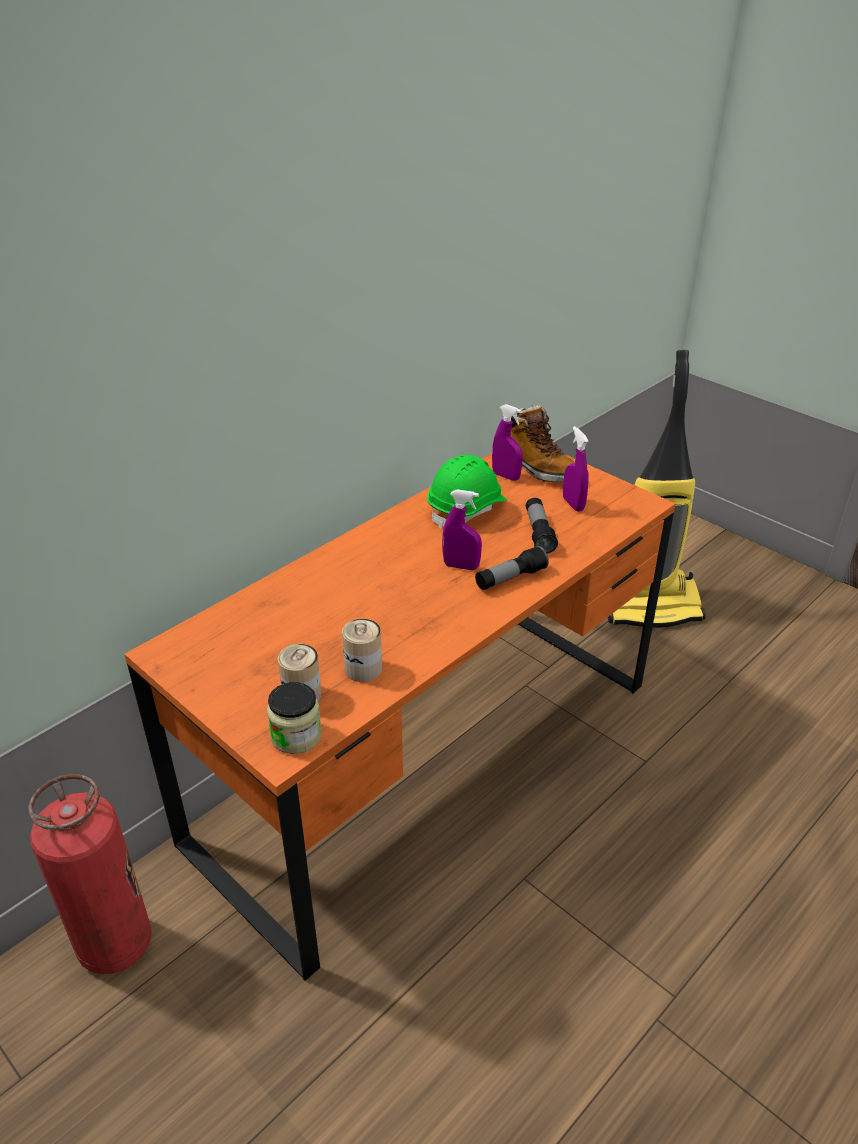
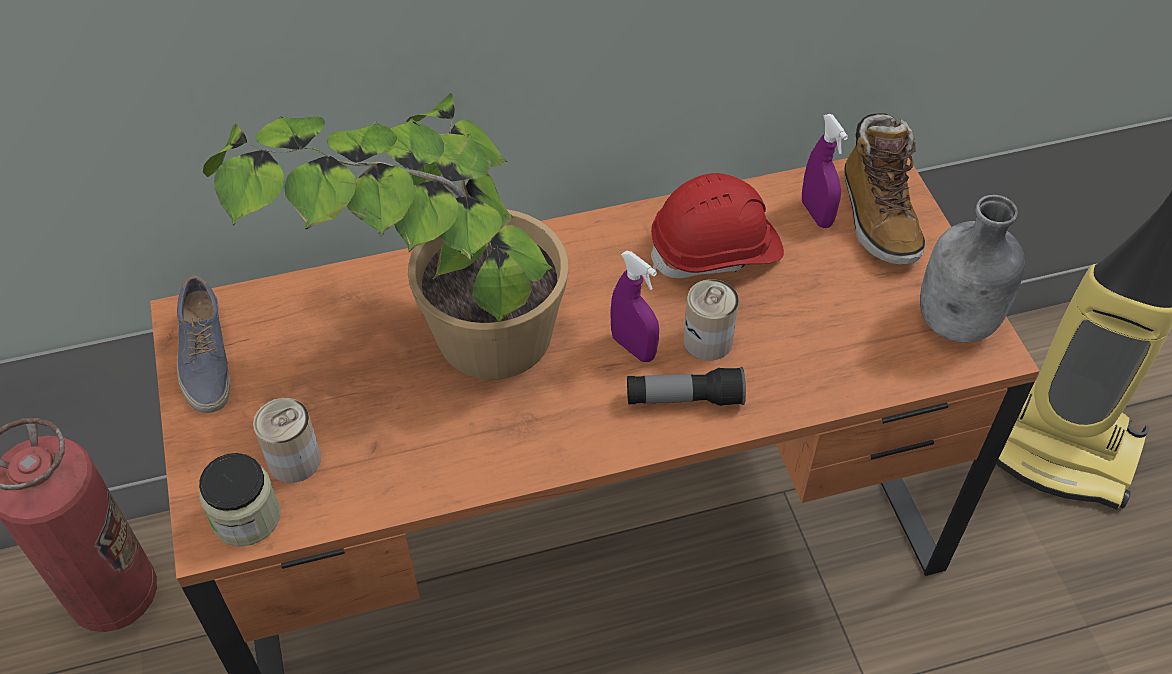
camera: 30 degrees right, 15 degrees up
(193, 668) = (205, 359): none -> shoe
(334, 602) = (432, 333): none -> potted plant
(363, 668) = (391, 455): can -> can (707, 340)
(467, 509) = (716, 251): green hard hat -> red hard hat
(539, 533) = (785, 337): flashlight -> none
(573, 504) = (876, 306): purple spray bottle -> none
(619, 497) = (958, 322): none -> grey bottle

